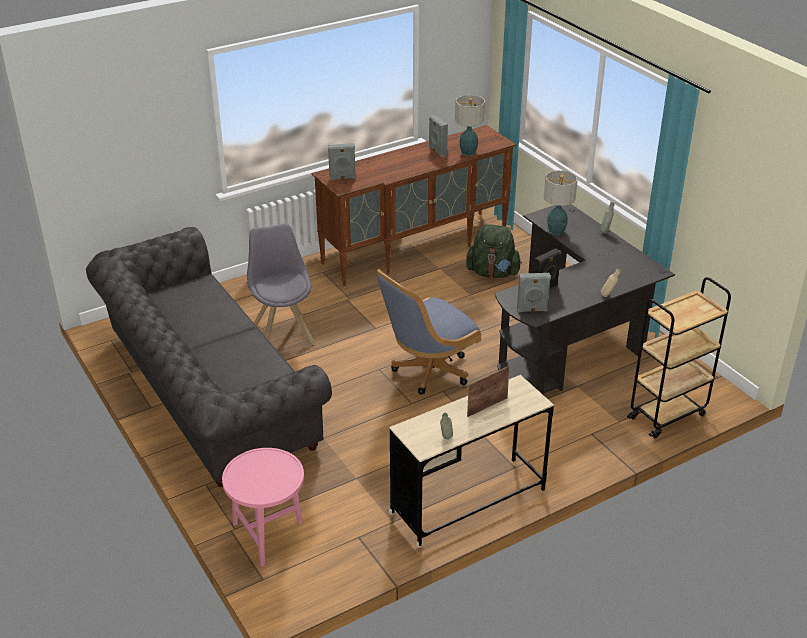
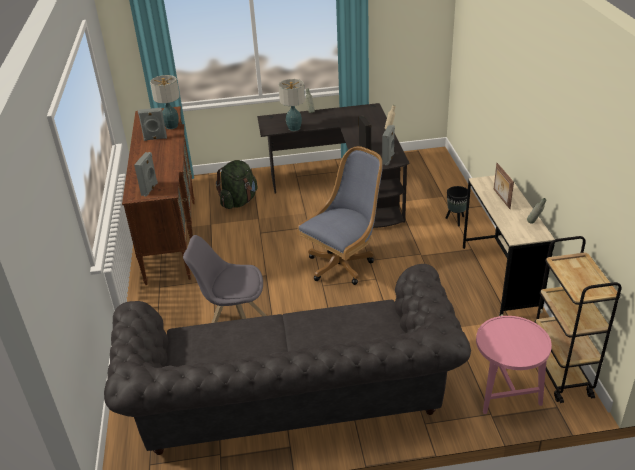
camera: 65 degrees left, 0 degrees up
(426, 374) = (344, 263): blue office chair -> blue office chair turned 120 degrees counterclockwise
(570, 443) = (456, 220): none -> black planter
(667, 418) = (448, 178): brown cart -> brown cart (561, 375)

